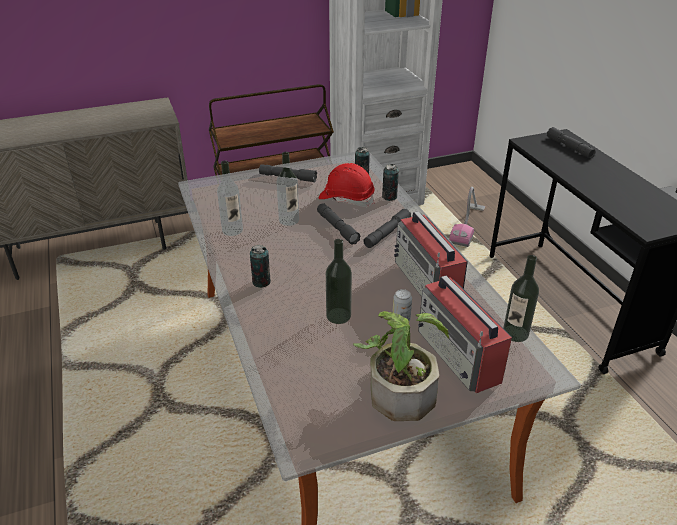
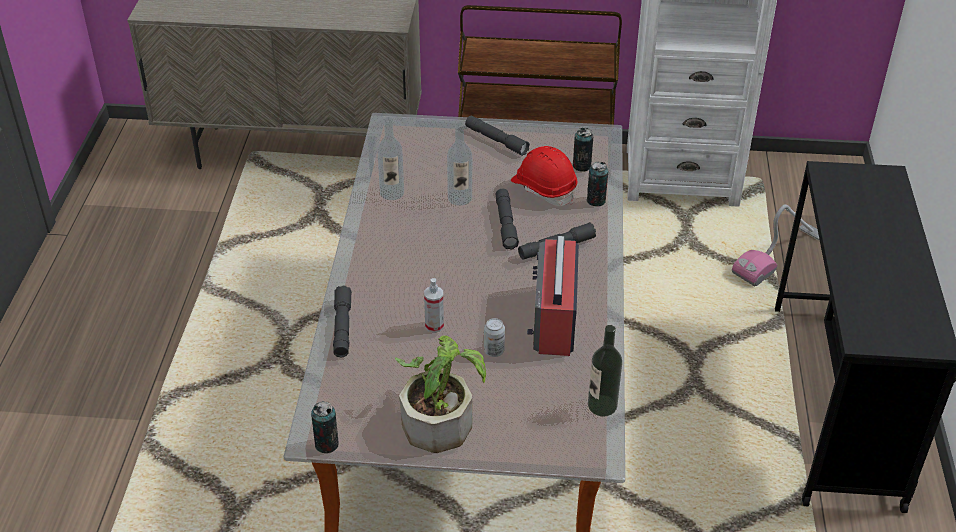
camera: 25 degrees right, 5 degrees up
(261, 282) = (383, 264): can -> can (326, 444)
(338, 316) = (434, 325): bottle -> spray bottle
(459, 356) = (523, 408): radio -> none
(569, 147) = (878, 196): grey flashlight -> grey flashlight (342, 327)

